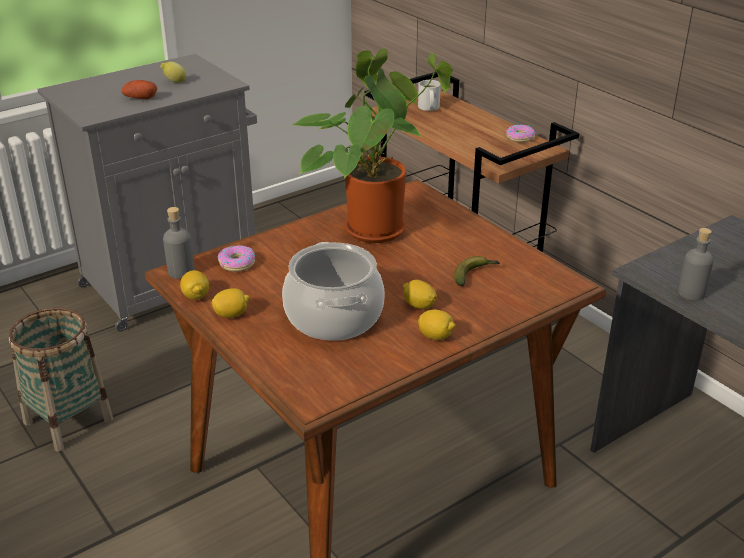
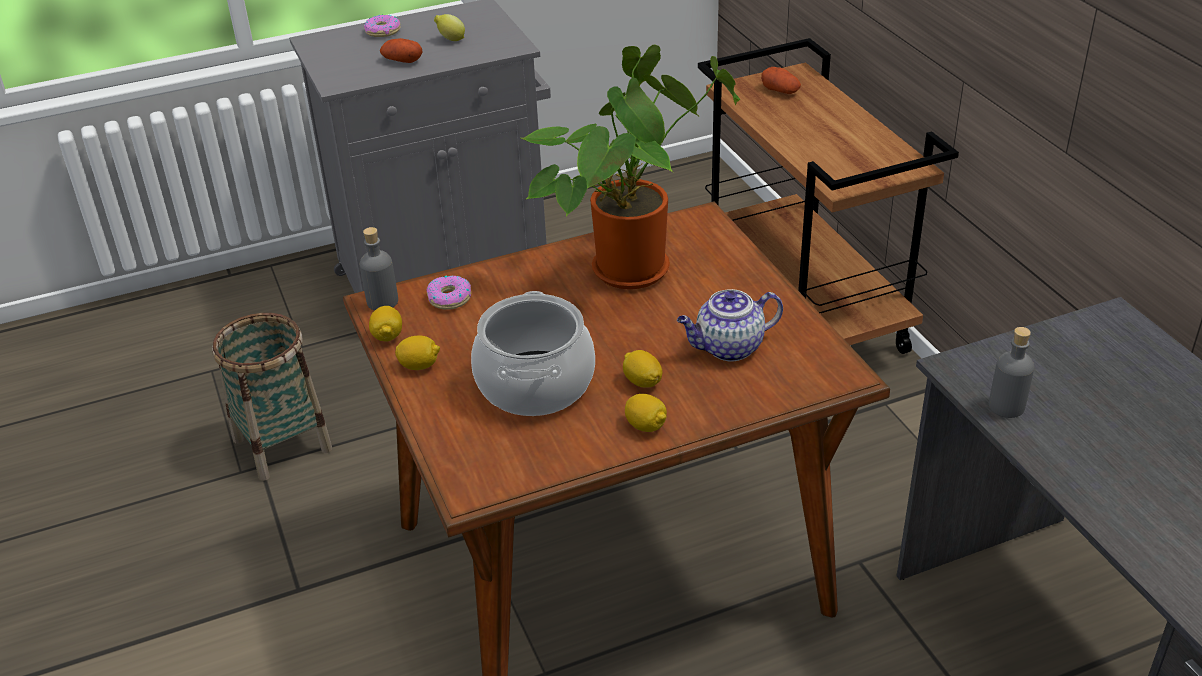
camera: 15 degrees right, 5 degrees up
(428, 107) = (780, 90): white mug -> potato
(474, 275) = (728, 348): banana -> teapot
(520, 138) = (884, 148): donut -> donut (382, 31)

